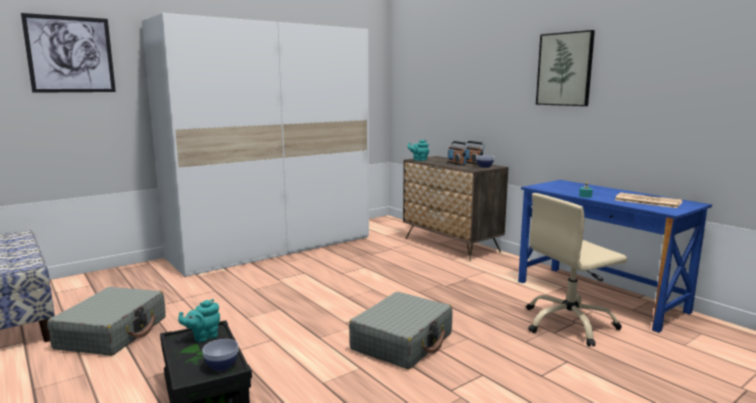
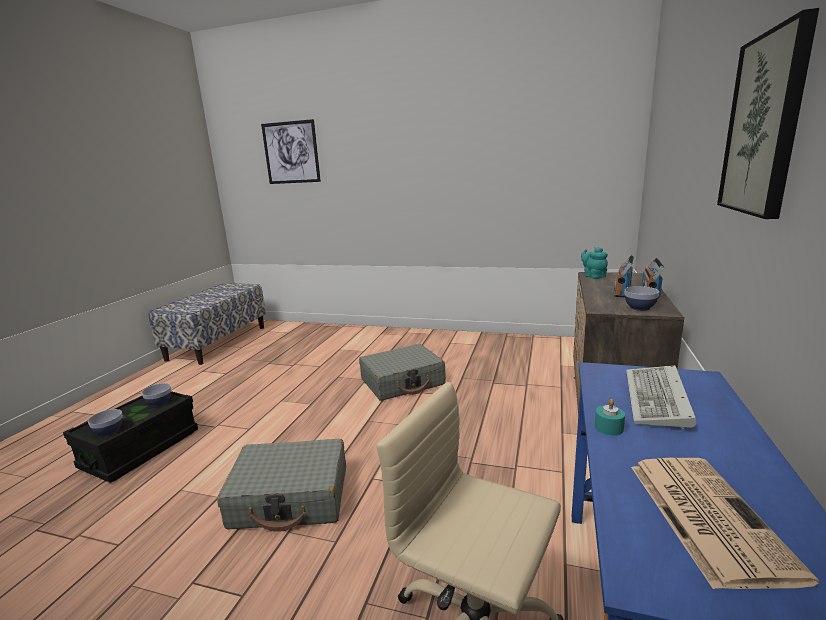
camera: 55 degrees right, 5 degrees up
(113, 333) = (222, 373): grey suitcase -> grey suitcase (403, 382)
(203, 337) = (159, 402): turquoise teapot -> bowl
(273, 247) = (435, 341): white wardrobe -> none
(572, 188) = (658, 400): none -> keyboard

